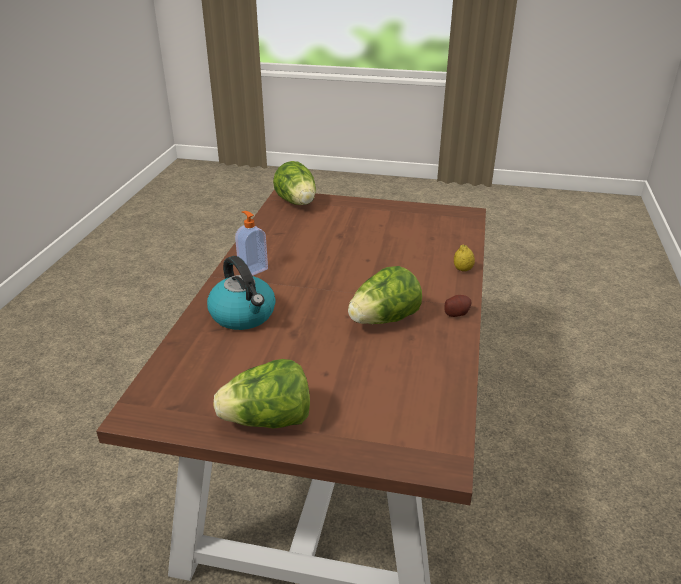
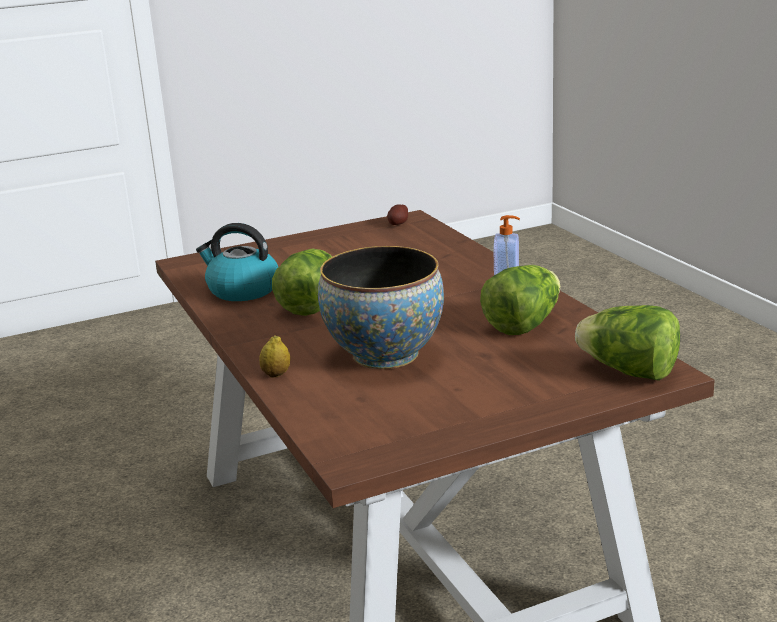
camera: 145 degrees right, 10 degrees down
(244, 315) = (442, 267): kettle -> kettle (242, 290)
(268, 420) = (321, 240): lettuce -> lettuce (523, 325)
(389, 257) = (385, 355): none -> bowl
(457, 313) = (244, 333): potato -> potato (398, 224)

